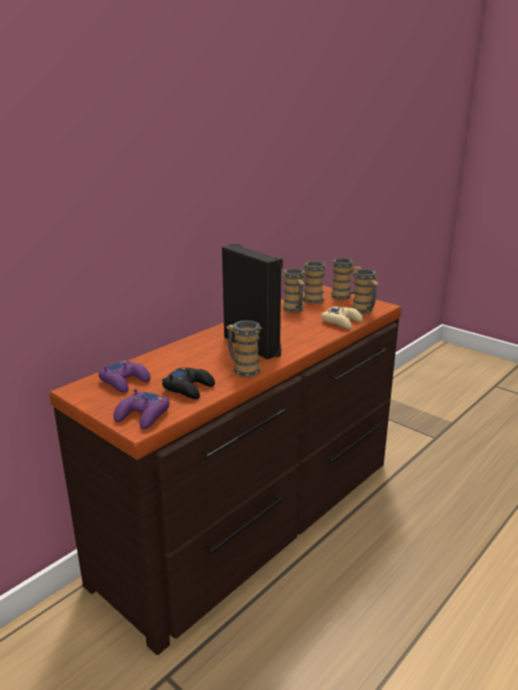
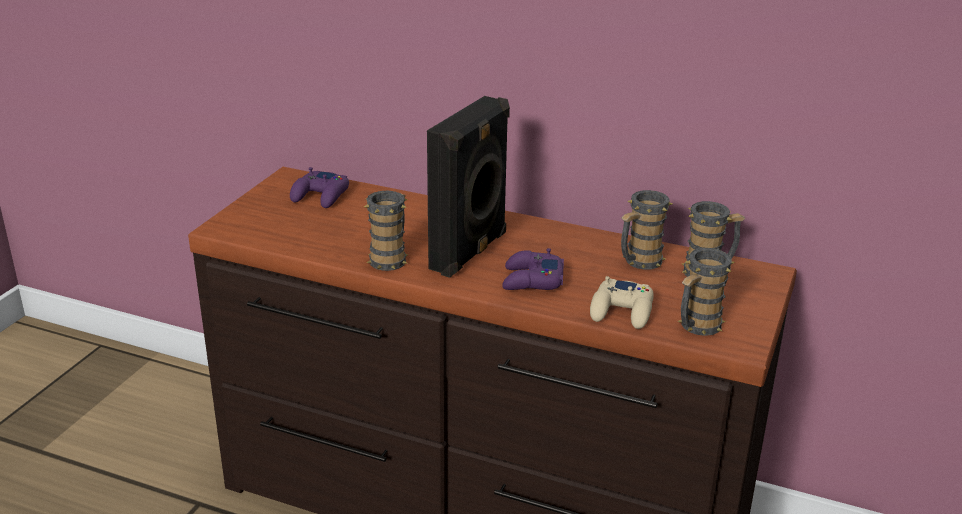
camera: 70 degrees right, 5 degrees up
(143, 415) = (245, 223): purple game controller -> purple game controller (532, 280)
(189, 388) = (320, 234): black game controller -> none
(344, 297) = (751, 300): mug -> none

